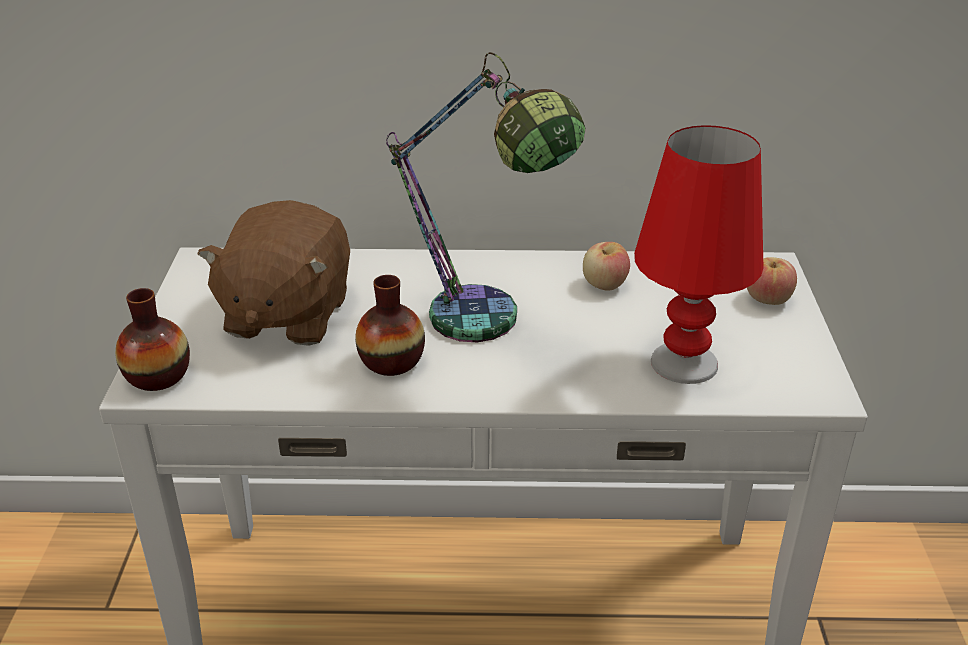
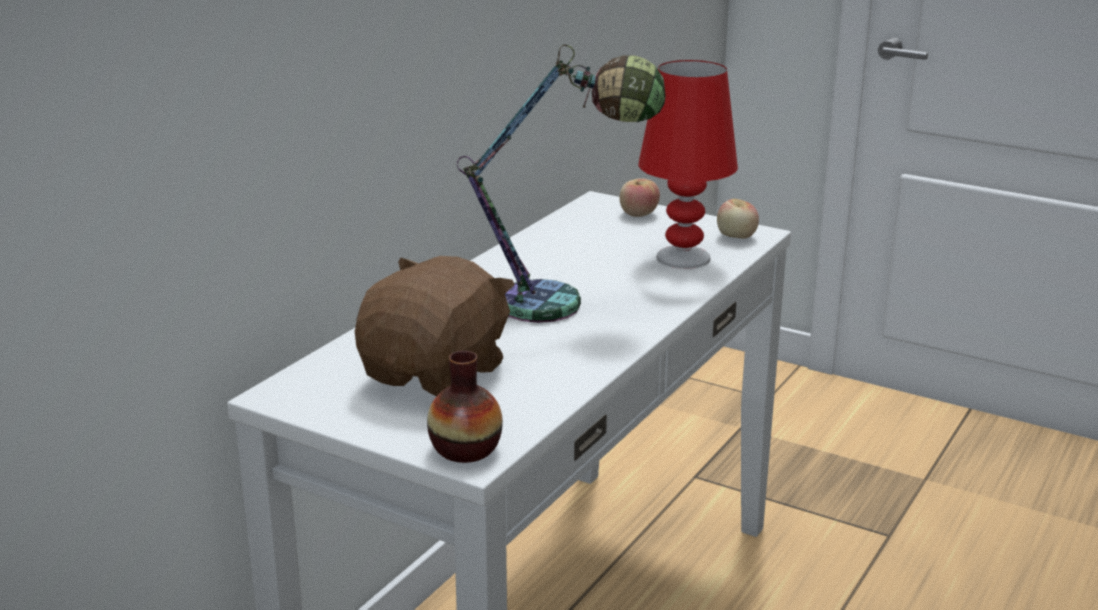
camera: 60 degrees left, 10 degrees down
(286, 315) = (437, 374): brown plush toy -> brown plush toy turned 105 degrees counterclockwise
(391, 361) = (565, 348): vase -> none
(604, 284) = (554, 252): apple -> apple (736, 237)

